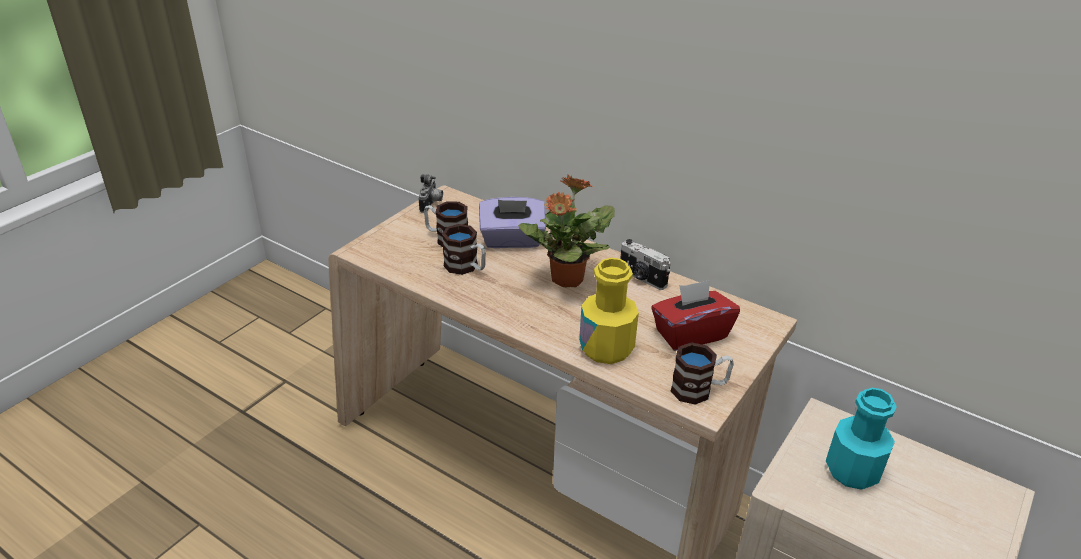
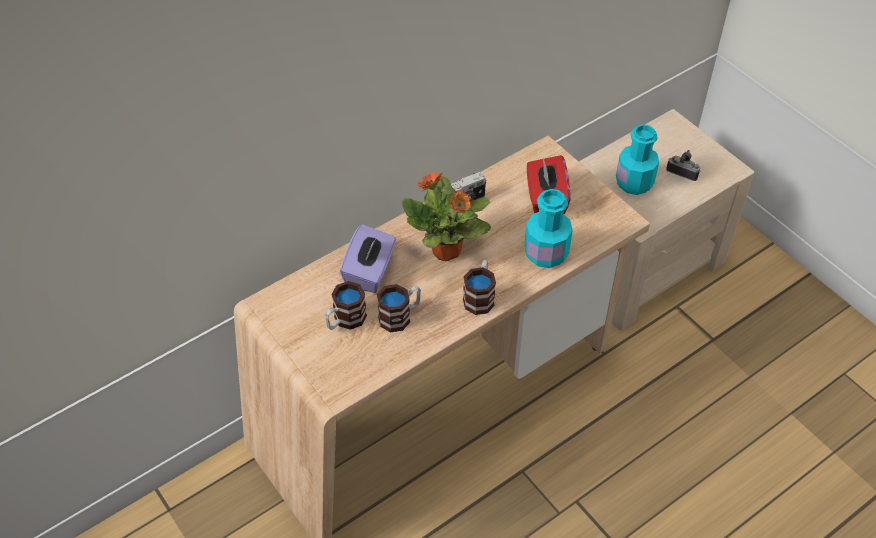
camera: 70 degrees left, 15 degrees up
(431, 204) = (275, 319): camera -> camera (682, 172)
(606, 348) = (546, 253): yellow bottle -> turquoise bottle
(699, 389) = (607, 216): mug -> mug (480, 296)

